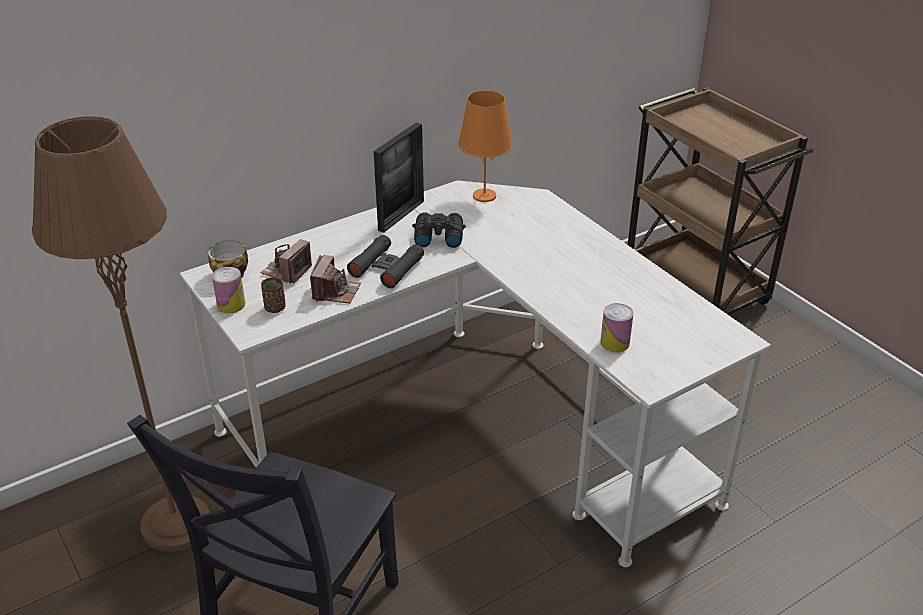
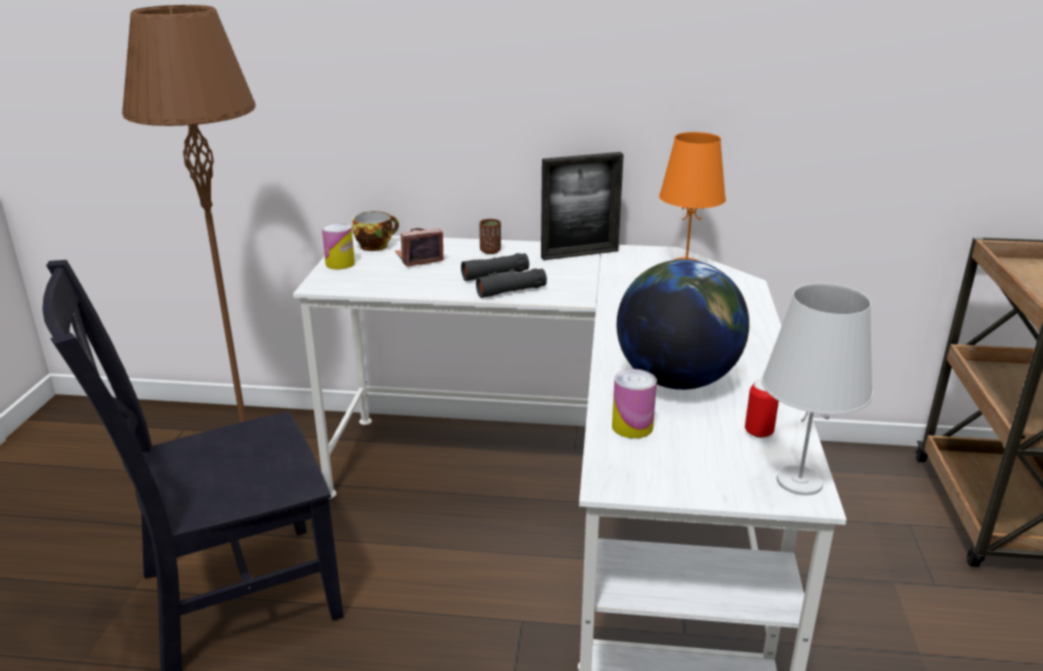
camera: 40 degrees right, 10 degrees down
(275, 308) = (366, 277): brown cup -> brown cup (490, 251)
(336, 292) = (431, 284): camera -> none
(437, 236) = (588, 278): black binoculars -> none
(596, 297) = (676, 380): none -> globe
(678, 312) = (758, 432): none -> can
(730, 333) = (800, 482): none -> white table lamp

